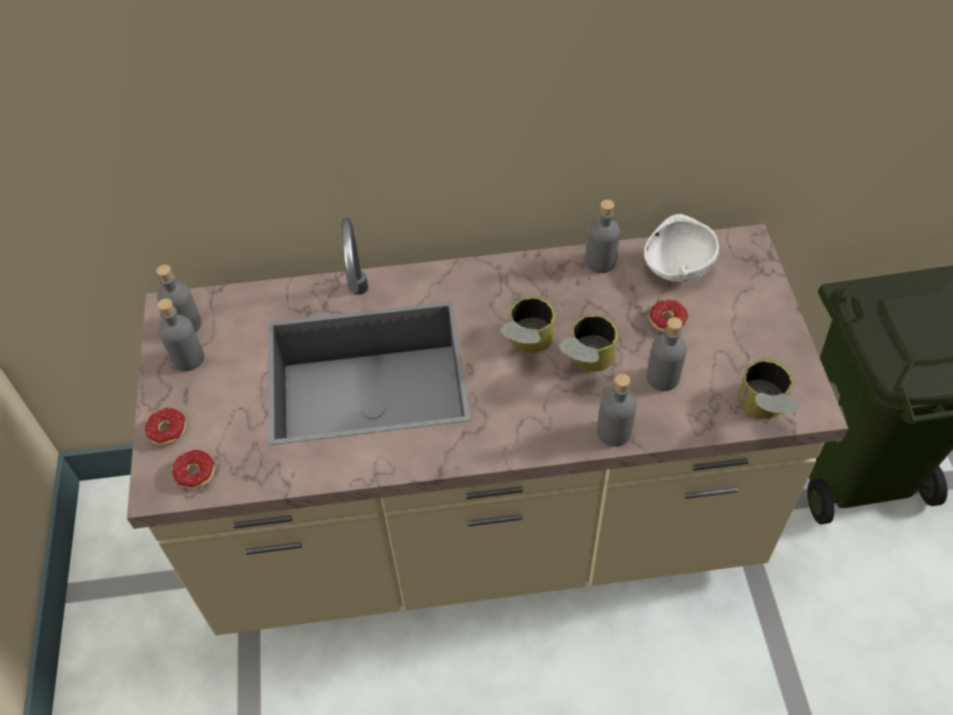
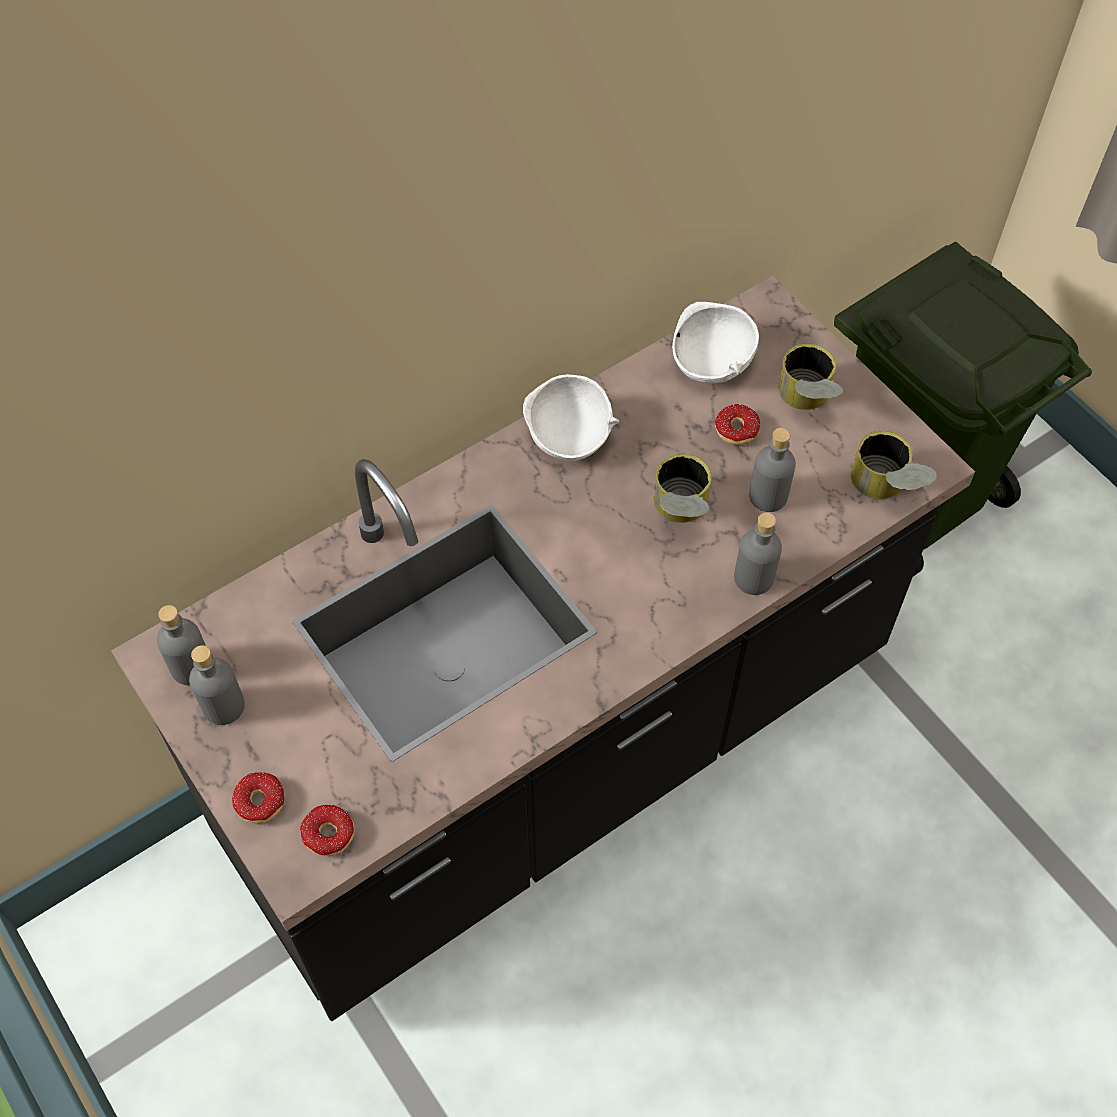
camera: 30 degrees left, 5 degrees up
(483, 529) = (558, 750): beige counter -> black counter
(526, 345) = (605, 521): can -> can (806, 402)
(537, 279) = (569, 438): none -> white bowl
(600, 262) = (626, 390): grey bottle -> none

